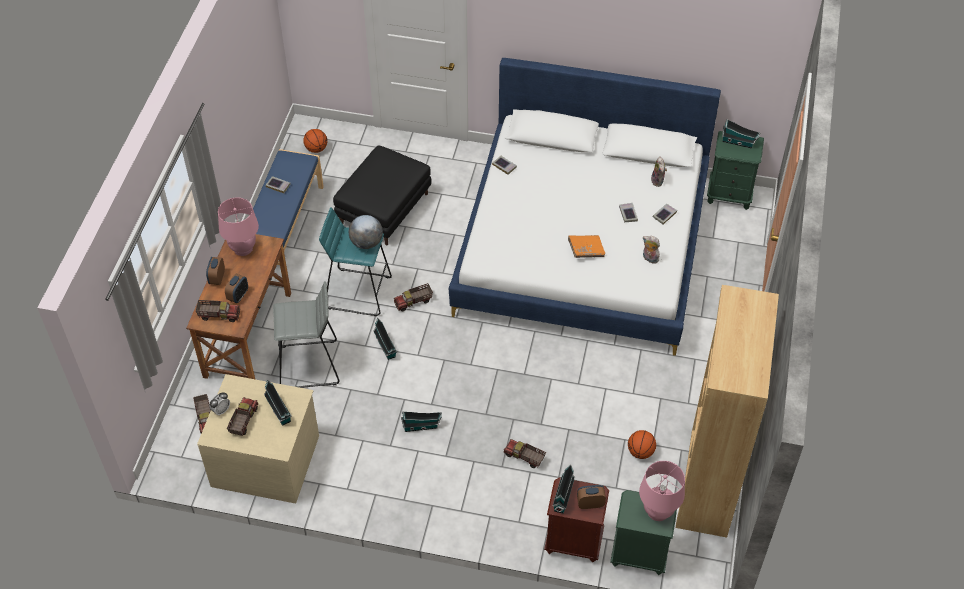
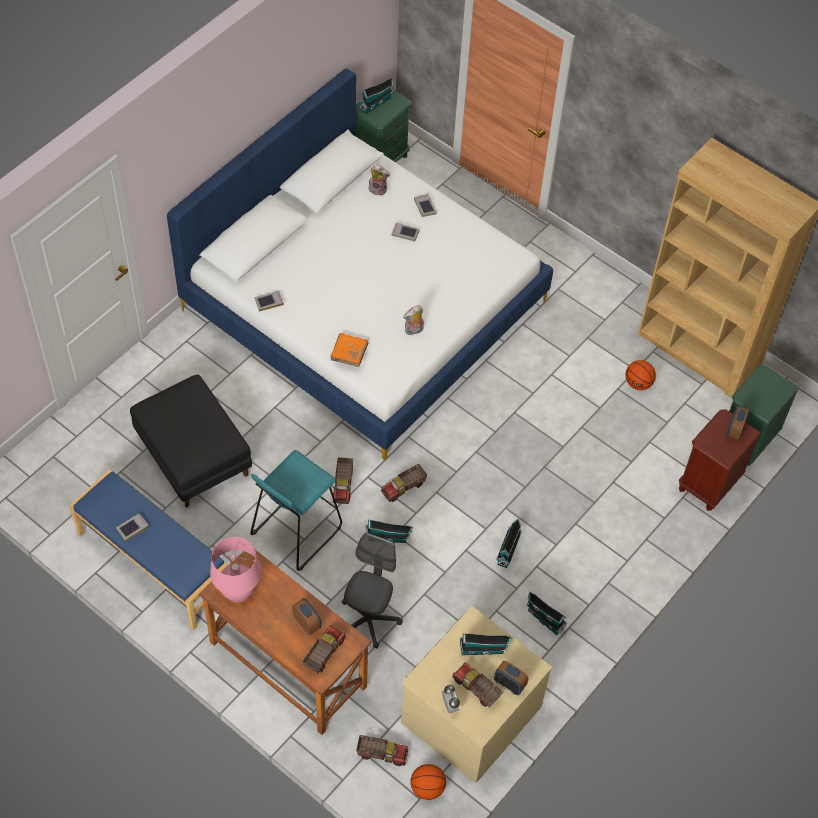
camera: 65 degrees left, 5 degrees up
(217, 278) = (267, 635): alarm clock -> alarm clock (509, 684)
(310, 365) = (368, 620): grey stool -> grey office chair
(316, 149) = (51, 481): basketball -> basketball (427, 788)
(366, 243) = (302, 470): globe -> none
(524, 457) = (594, 479): toy truck -> toy truck (404, 488)
(563, 495) = (715, 446): toy house -> toy house (544, 618)
(586, 250) = (429, 289): orange book -> orange book (349, 354)
(649, 259) = (472, 246): plush toy -> plush toy (414, 331)
(658, 511) = (767, 383): pink table lamp -> none

